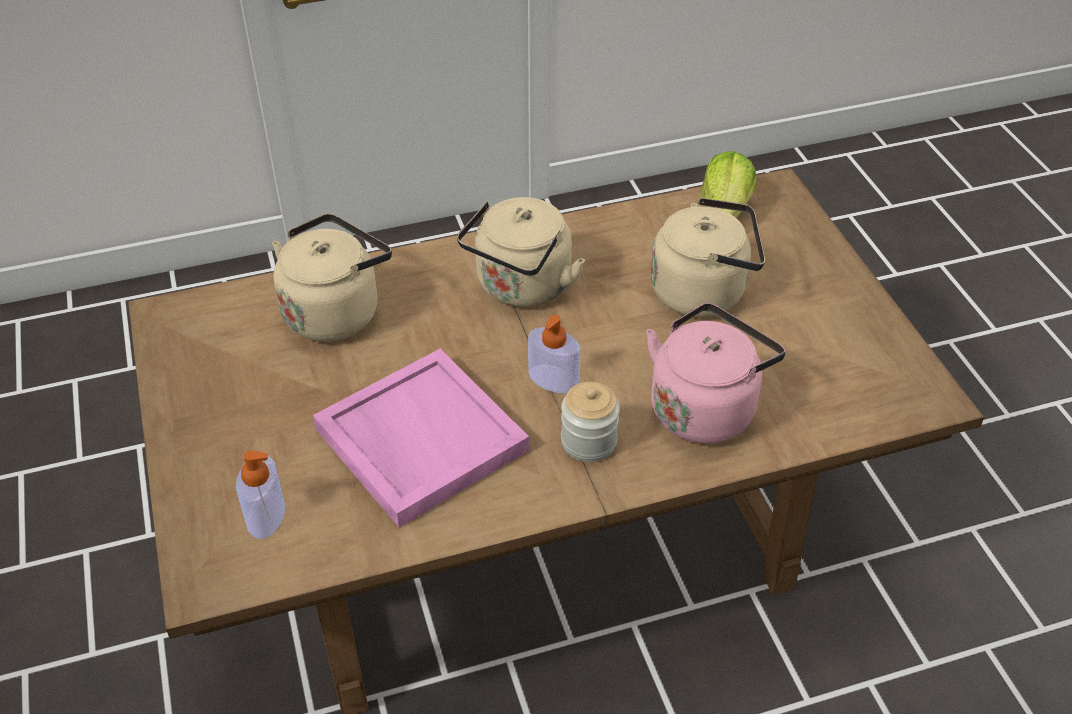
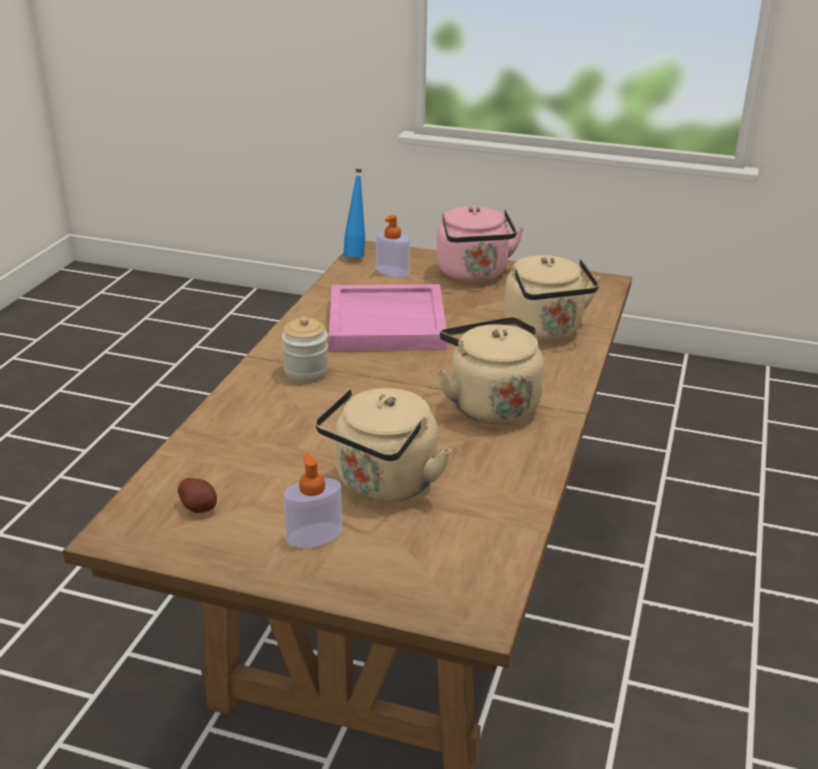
camera: 125 degrees right, 15 degrees down
(233, 588) = (356, 255): none -> blue bottle
(553, 379) = (377, 380): soap dispenser -> soap dispenser (314, 535)
(705, 407) = (268, 425): pink kettle -> pink kettle (474, 274)
(725, 211) = (479, 557): lettuce -> none
(850, 375) = (199, 507): none -> potato

